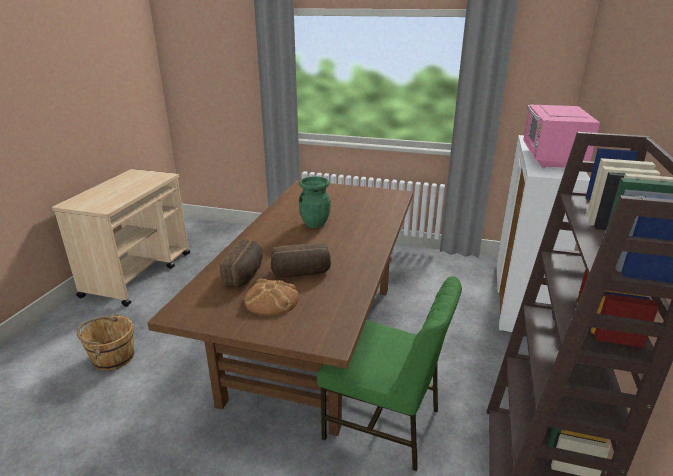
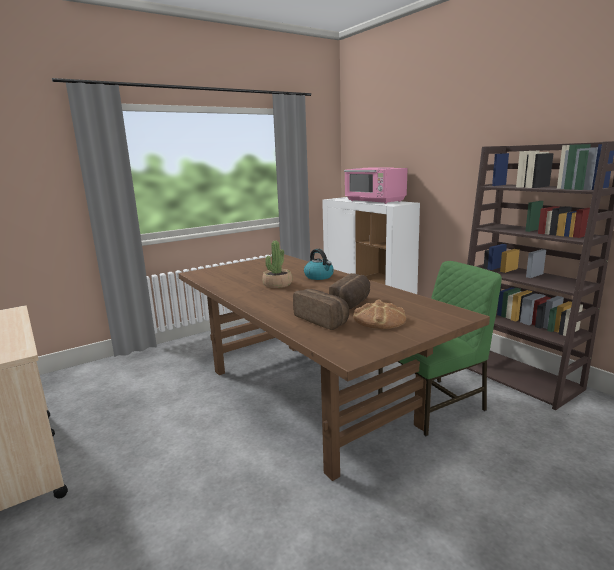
camera: 50 degrees left, 10 degrees down
(113, 357) = (151, 538): brown bucket -> none
(315, 224) = (277, 284): green vase -> potted plant
(362, 232) = (319, 276): none -> kettle

